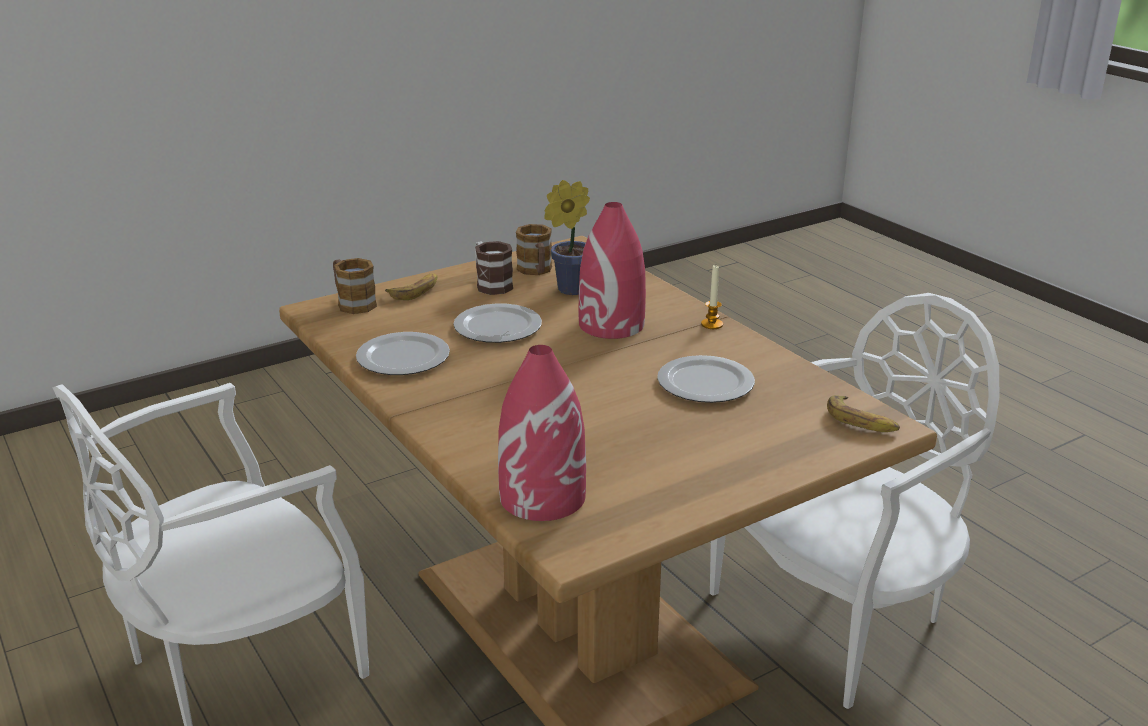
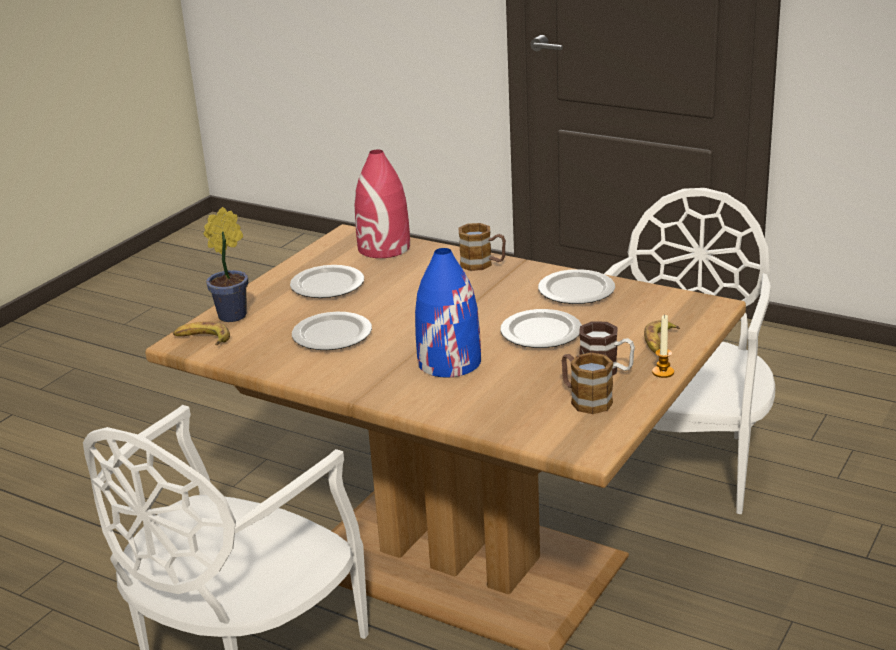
camera: 155 degrees right, 0 degrees up
(352, 303) = (692, 318): mug -> mug (483, 264)
(568, 290) = (527, 387): potted plant -> potted plant (236, 314)
(611, 325) = (449, 362): red vase -> blue vase
(668, 453) = (328, 285): none -> plate
(712, 324) = (360, 388): candle -> candle (663, 372)

